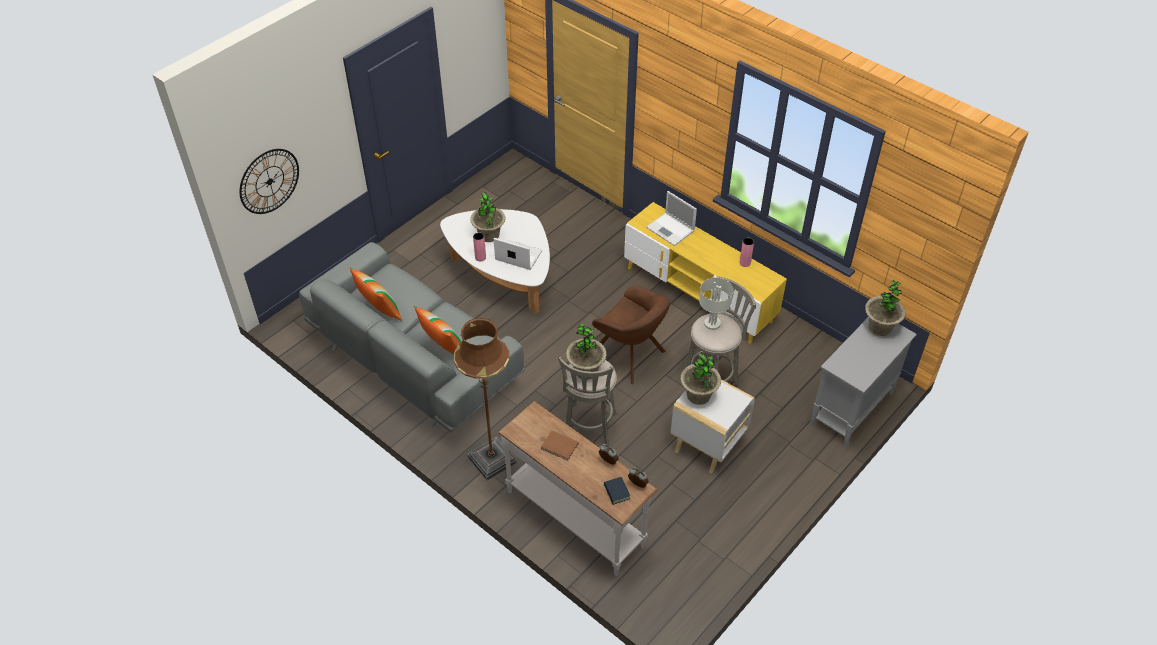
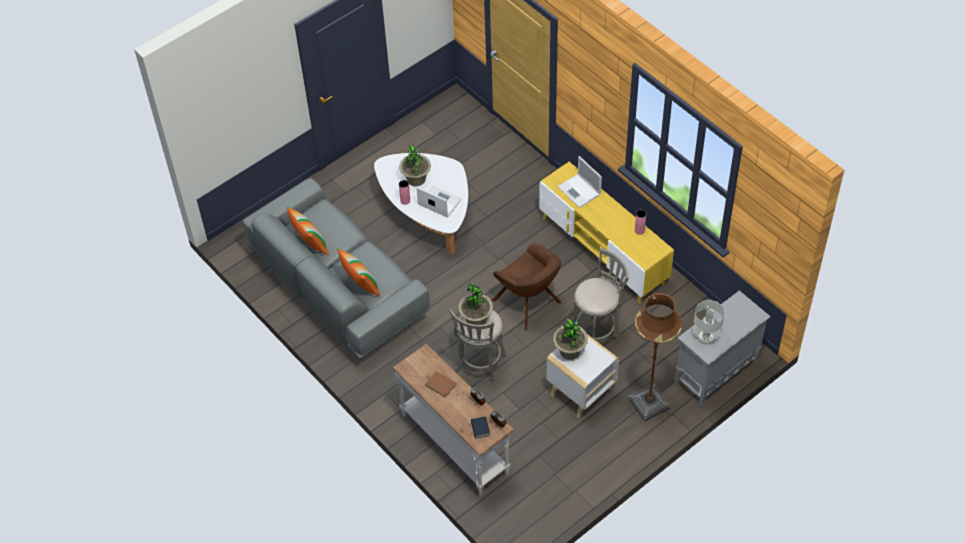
camera: 10 degrees right, 5 degrees up
(269, 181) = (224, 126): wall clock -> none
(491, 460) = (392, 385): brown floor lamp -> brown floor lamp (649, 403)
(712, 323) = (594, 287): grey table lamp -> grey table lamp (706, 337)
(880, 327) = (739, 307): potted plant -> none

